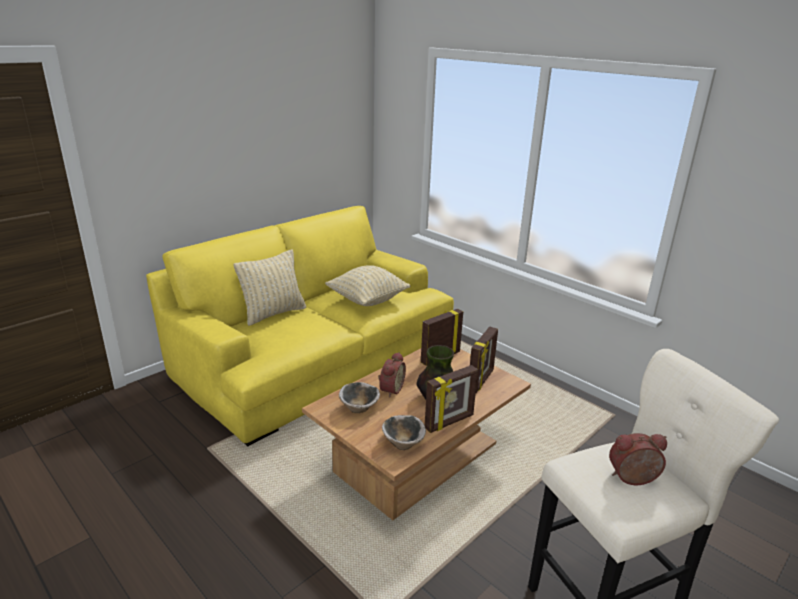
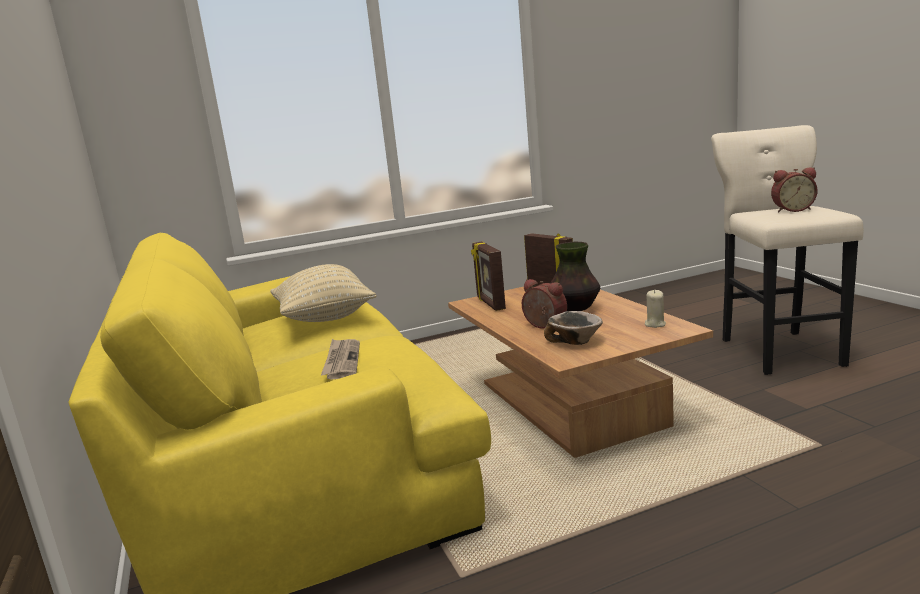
camera: 65 degrees left, 10 degrees down
(273, 313) = (274, 380): beige pillow -> none
(290, 324) = (342, 361): none -> newspaper
(403, 443) = (655, 324): bowl -> beige candle
(449, 422) = (622, 306): picture frame -> none
(633, 479) = (792, 210): alarm clock -> alarm clock turned 105 degrees counterclockwise

